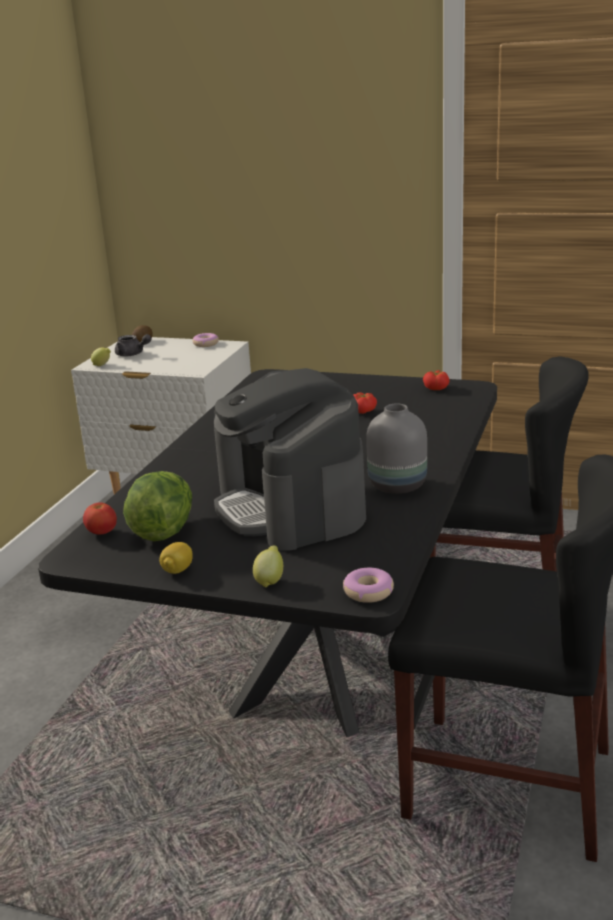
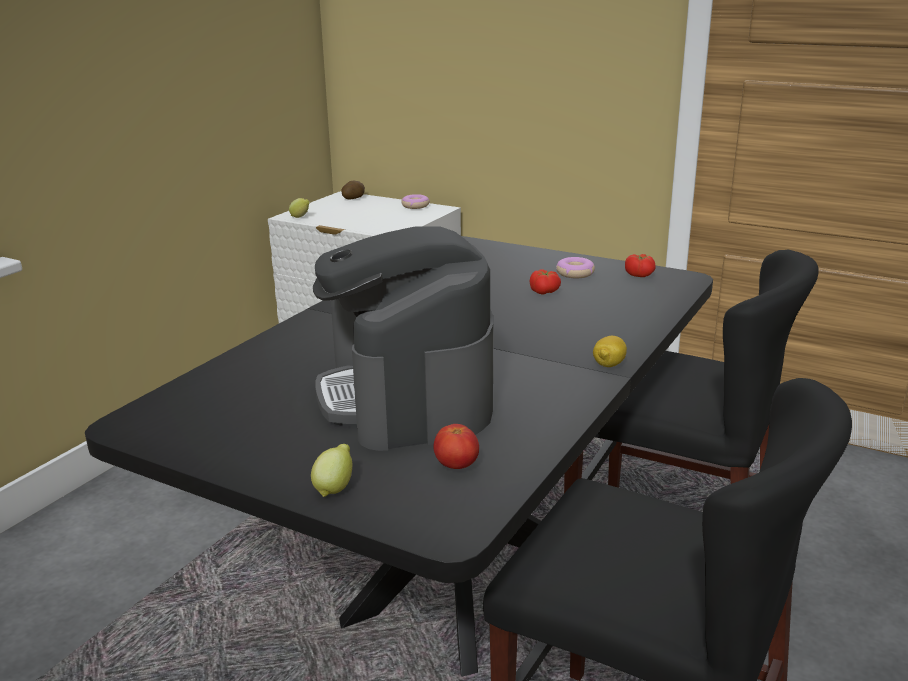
camera: 10 degrees right, 0 degrees up
(102, 533) = (179, 398): tomato -> tomato (456, 466)
(132, 354) = (336, 209): grey teapot -> none
(163, 529) = (248, 403): lettuce -> none
(177, 570) = (234, 458): lemon -> lemon (609, 365)
(368, 592) = (449, 523): donut -> donut (575, 273)
(399, 485) = (548, 385): grey vase -> none

